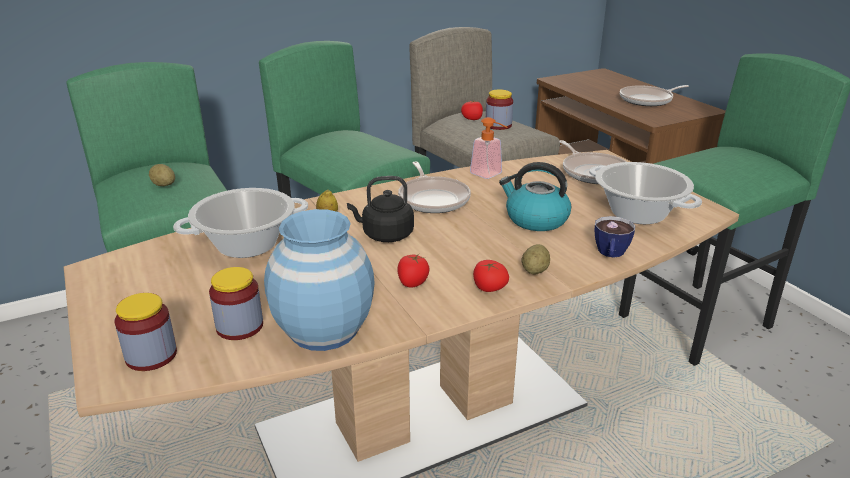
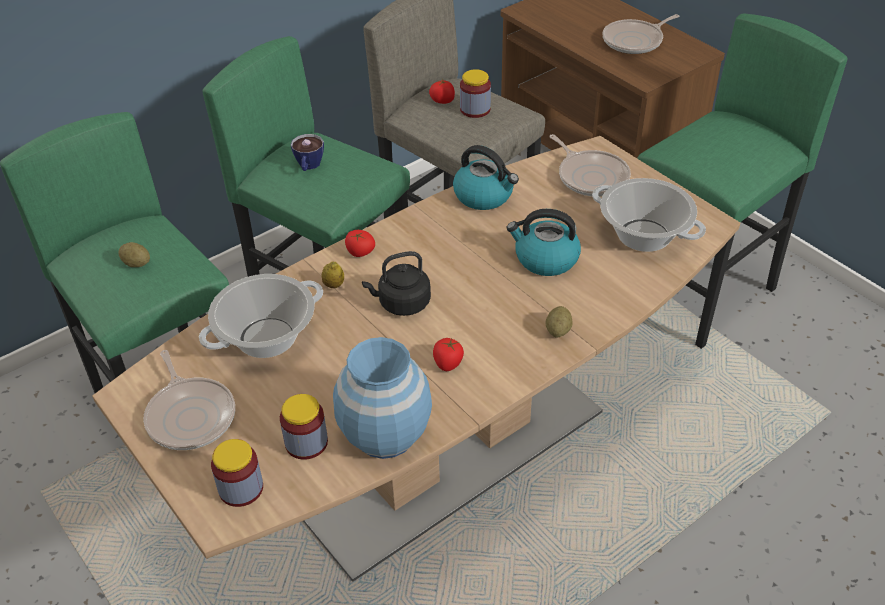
camera: 10 degrees left, 15 degrees up
(433, 199) = (434, 242): frying pan -> frying pan (190, 415)
(489, 288) = (520, 360): tomato -> tomato (360, 252)
(490, 175) = (484, 196): soap dispenser -> kettle
(610, 254) = (624, 298): cup -> cup (308, 166)

